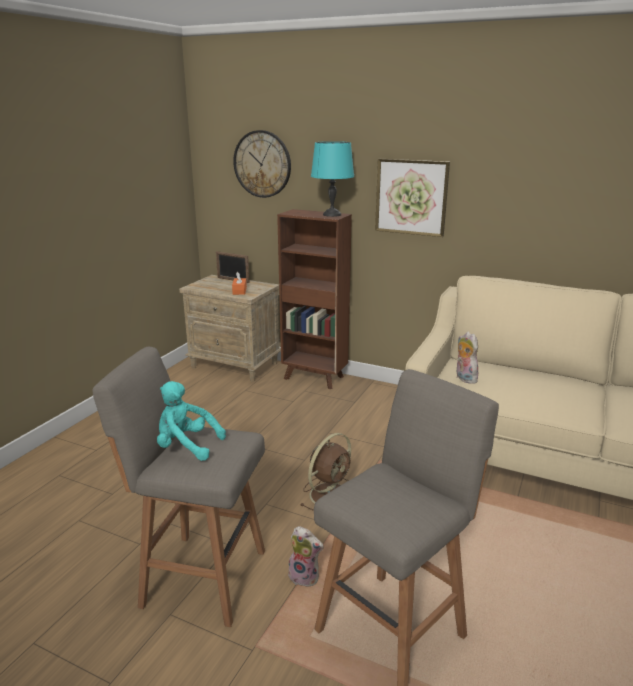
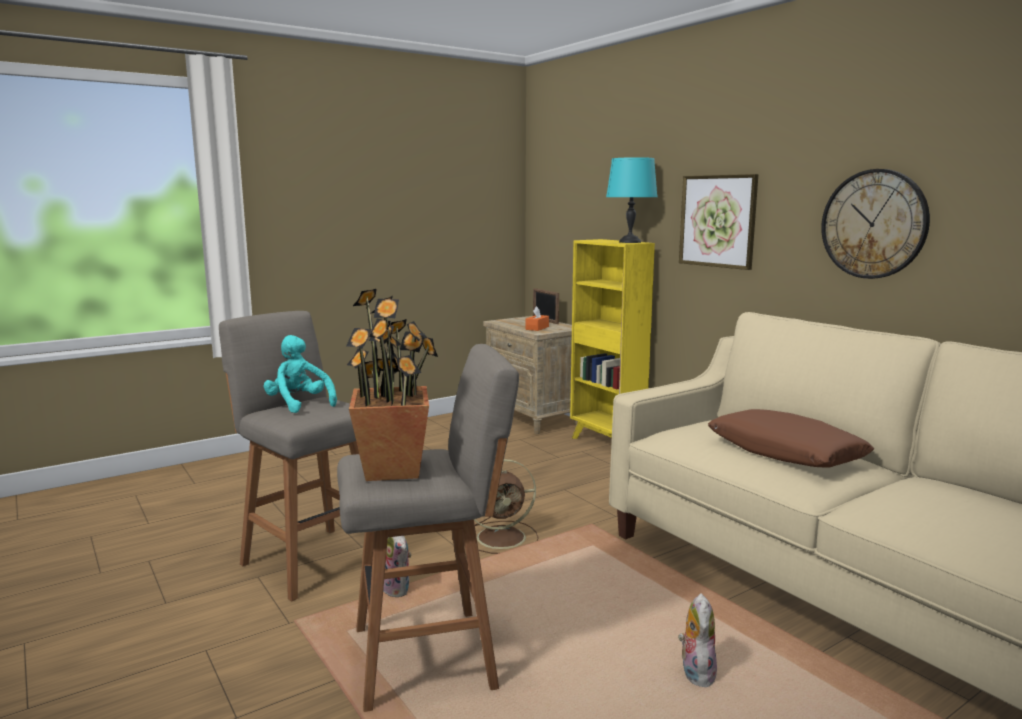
camera: 30 degrees right, 10 degrees down
(262, 164) = (581, 191): wall clock -> wall clock (874, 224)
(315, 378) = (606, 443): brown bookcase -> yellow bookcase
(393, 505) = (393, 469): none -> potted plant
(464, 378) = (694, 431): plush toy -> plush toy (695, 673)
(539, 386) = (785, 453): none -> brown pillow

